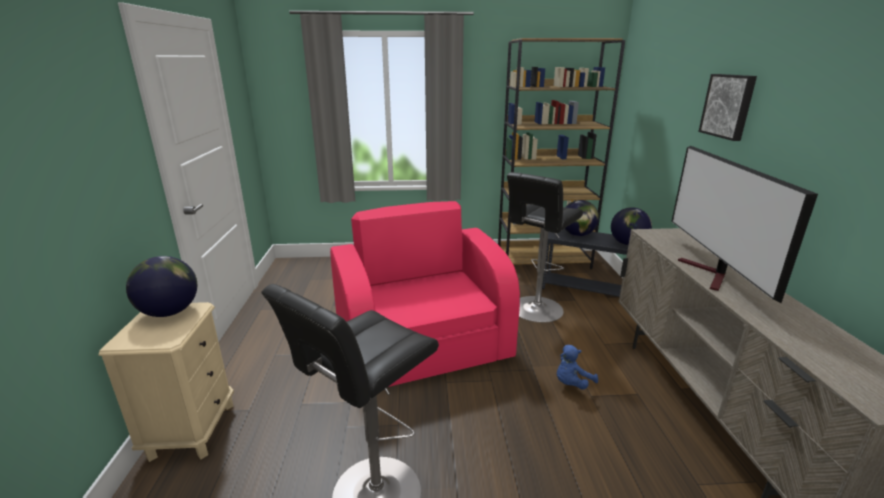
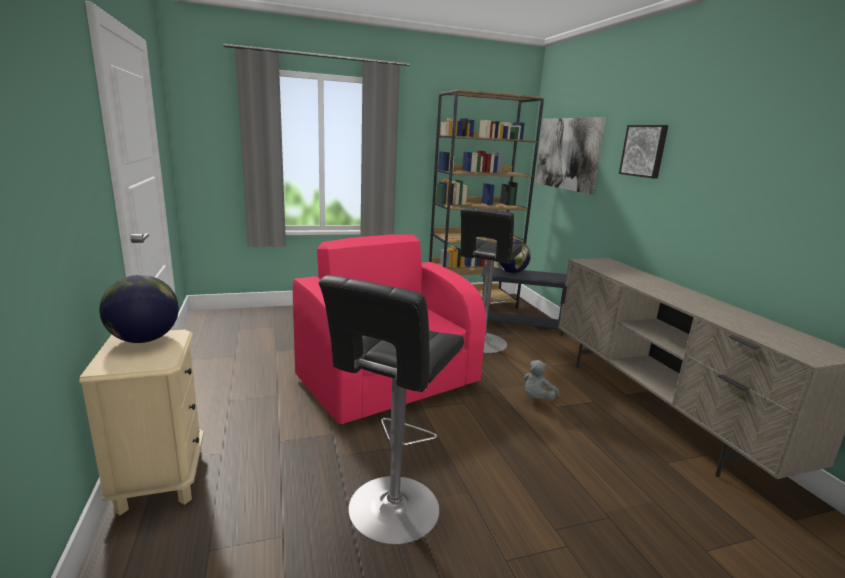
camera: 15 degrees left, 5 degrees down
(572, 383) = (537, 399): blue plush toy -> grey plush toy
(628, 244) = (557, 278): globe -> none
(650, 103) = (567, 154): none -> picture
(710, 275) = (650, 287): television -> none

